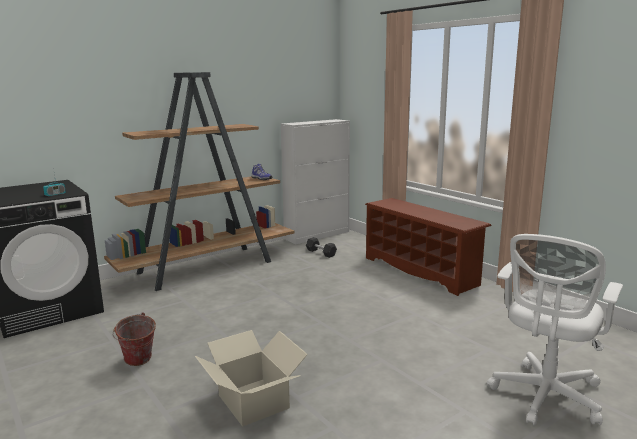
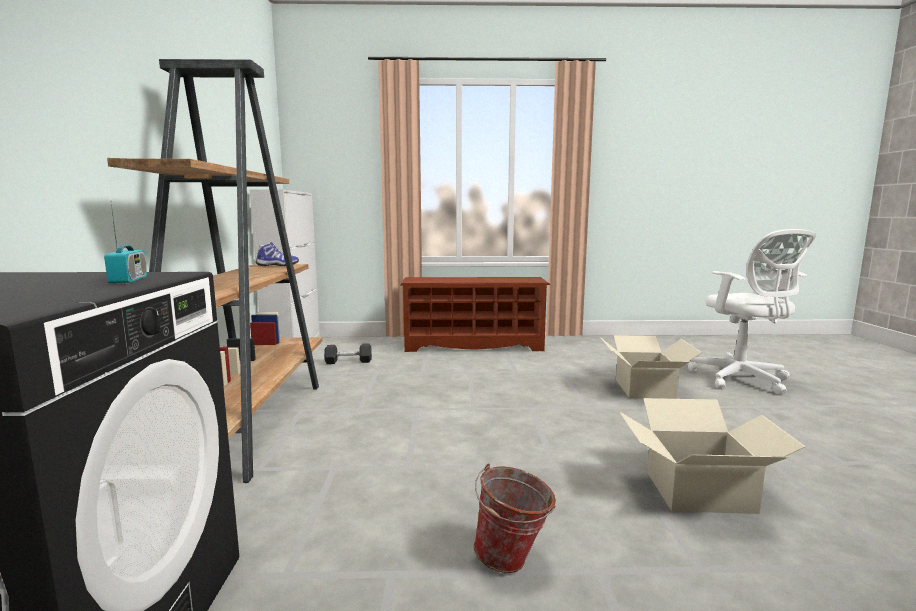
camera: 55 degrees left, 5 degrees down
(429, 353) = (645, 388): none -> cardboard box

